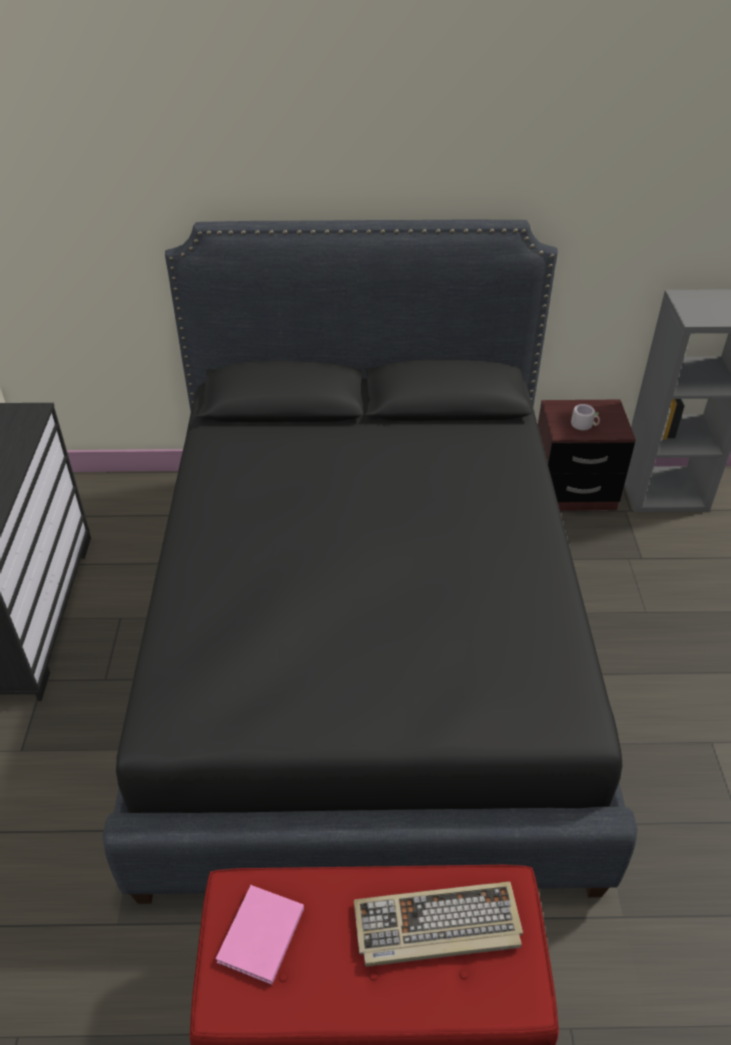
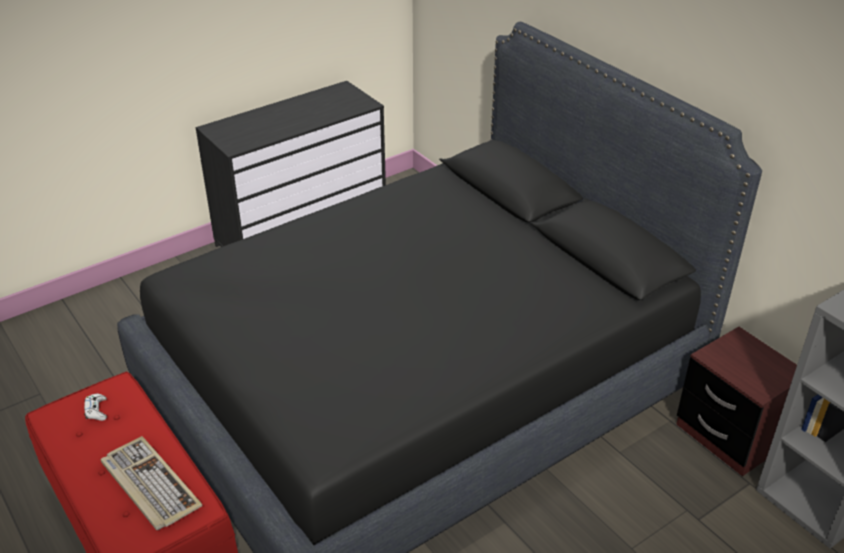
camera: 55 degrees right, 5 degrees down
(259, 937) = (96, 410): pink book -> white game controller
(584, 425) = (738, 365): grey mug -> none

